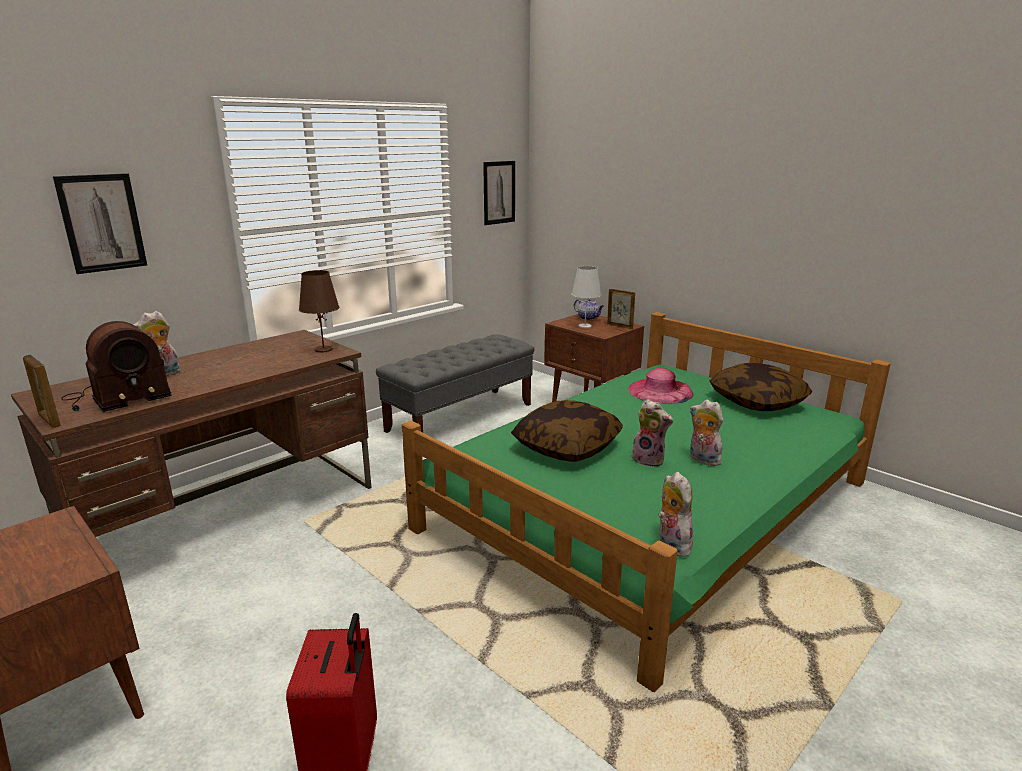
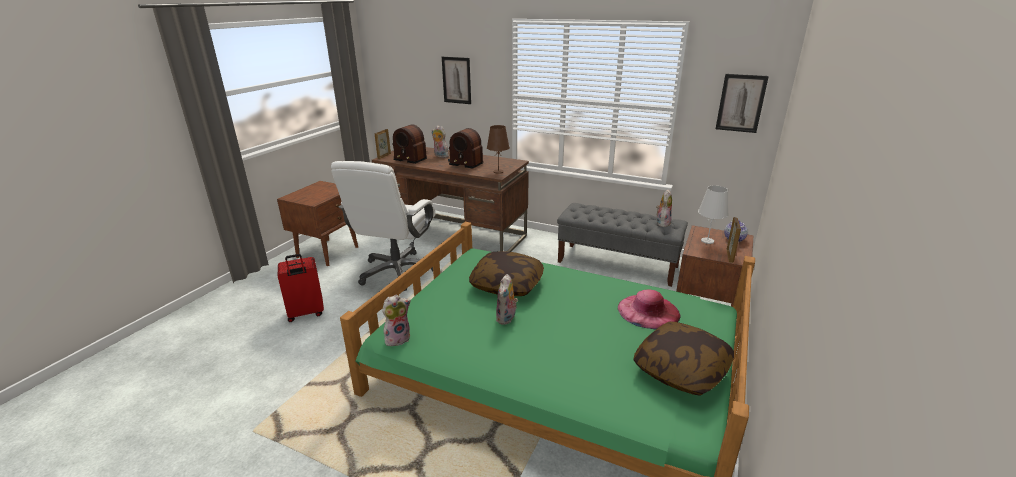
camera: 70 degrees right, 5 degrees up
(236, 362) = (465, 162): none -> radio
(294, 602) = (397, 272): none -> white office chair
(702, 460) = (521, 342): plush toy -> plush toy (662, 223)

